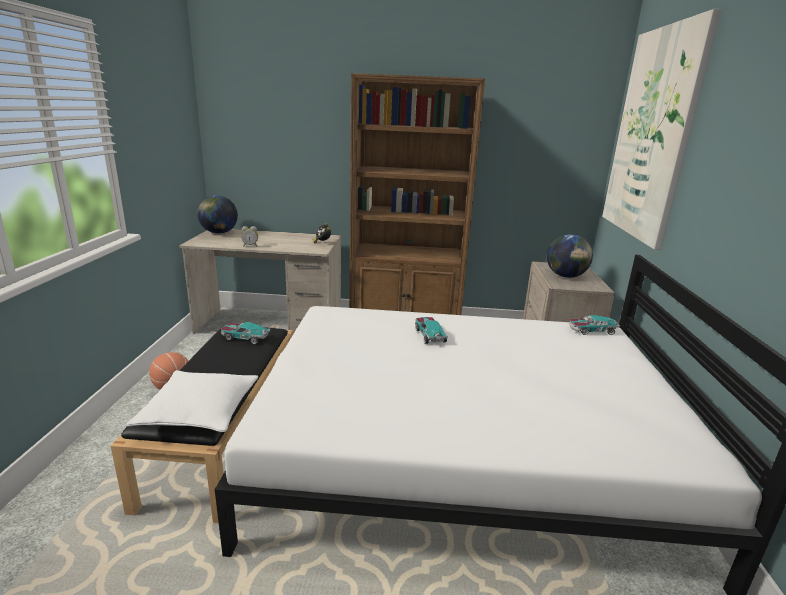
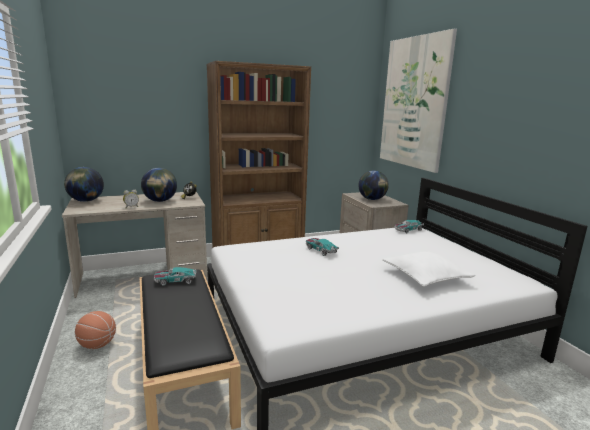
camera: 25 degrees left, 5 degrees down
(199, 411) = (200, 339): white pillow -> white pillow (425, 276)
(287, 242) = (160, 201): none -> globe

